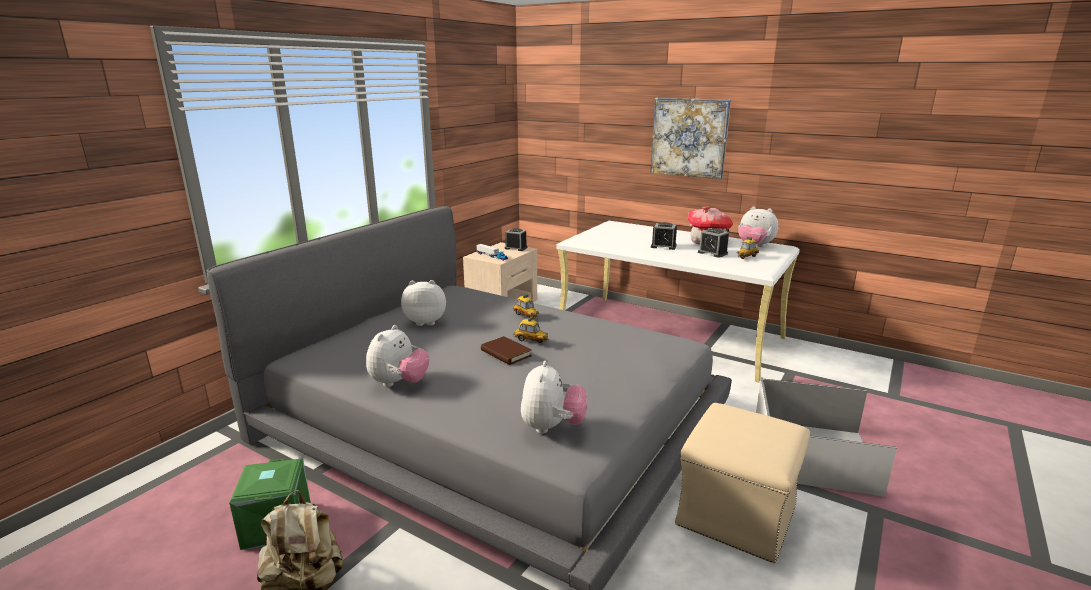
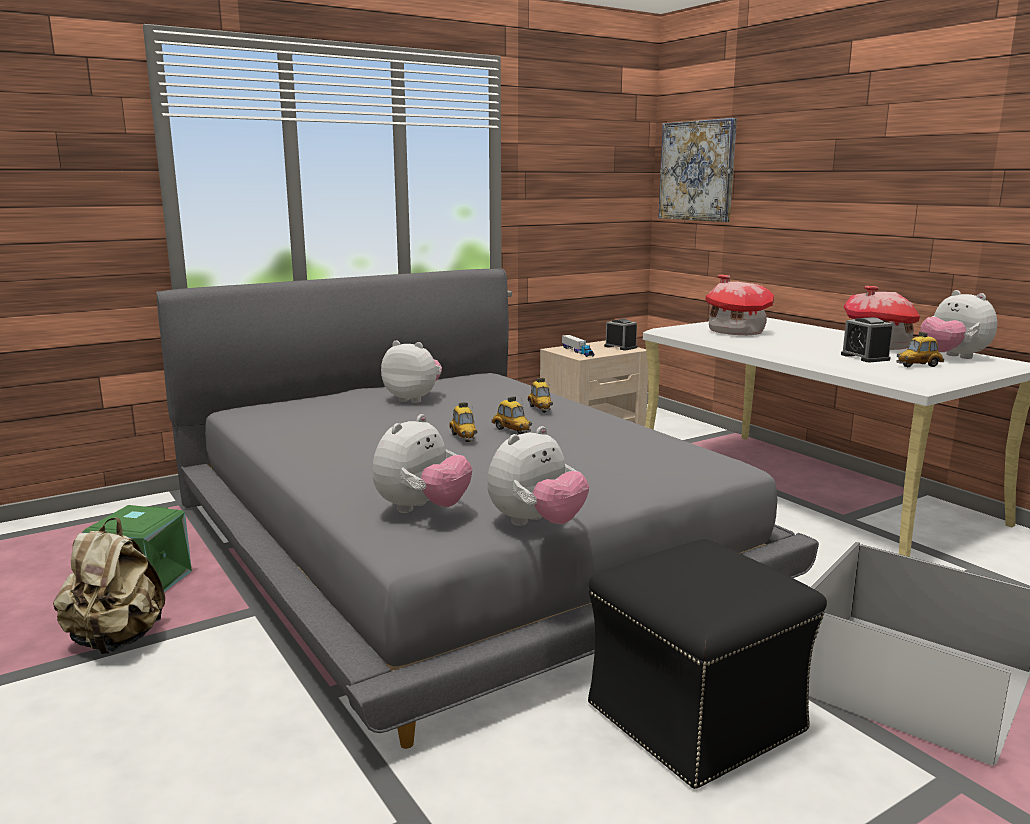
camera: 25 degrees right, 5 degrees down
(399, 383) = (310, 445): plush toy -> plush toy (536, 524)
(506, 353) = (463, 437): brown book -> toy car
(617, 239) = (735, 332): none -> toy house
(663, 246) = (795, 344): alarm clock -> none
(689, 137) = (875, 185): picture -> picture (697, 171)
(736, 514) = (697, 716): beige ottoman -> black ottoman

